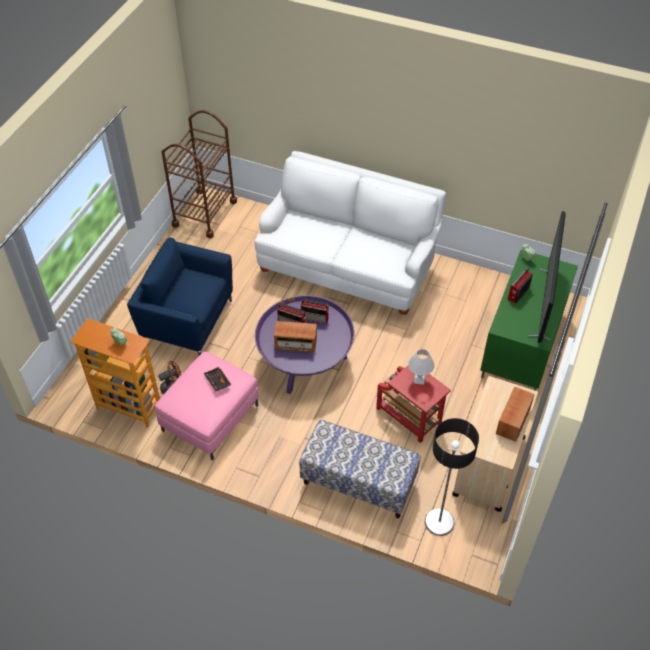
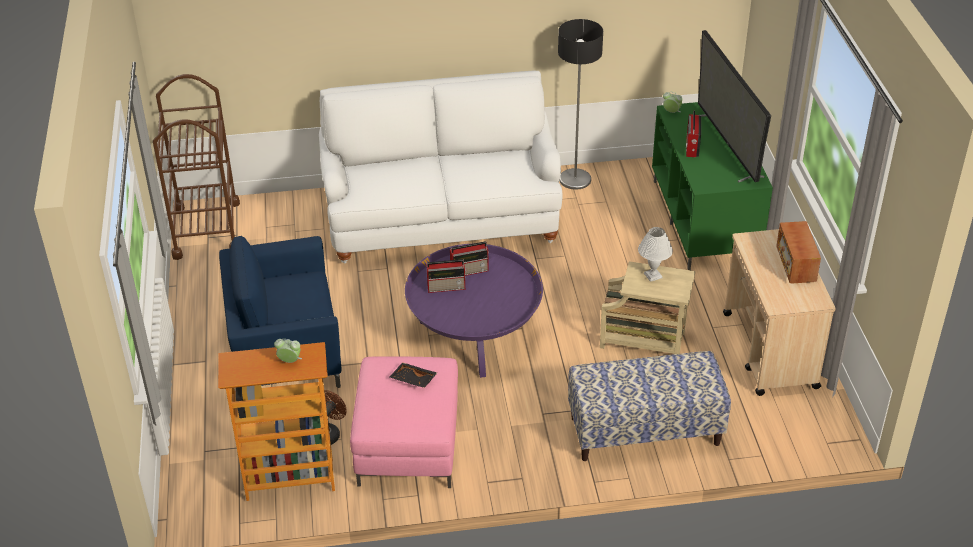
camera: 30 degrees left, 10 degrees down
(295, 344) = (469, 305): radio -> none
(410, 417) = (645, 340): red side table -> beige side table
(439, 522) = (766, 428): floor lamp -> floor lamp (575, 179)

